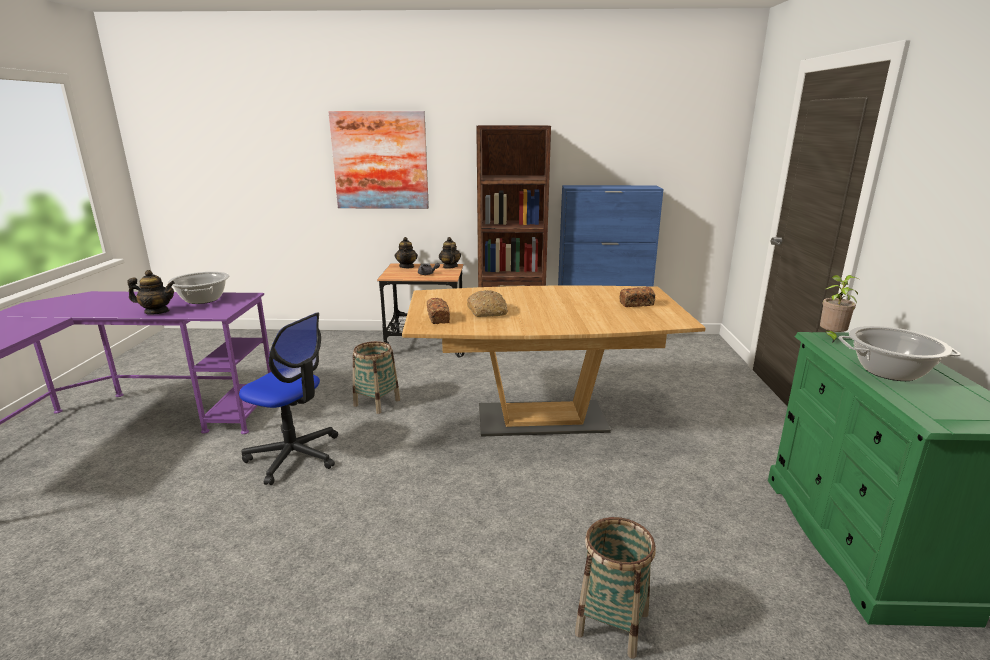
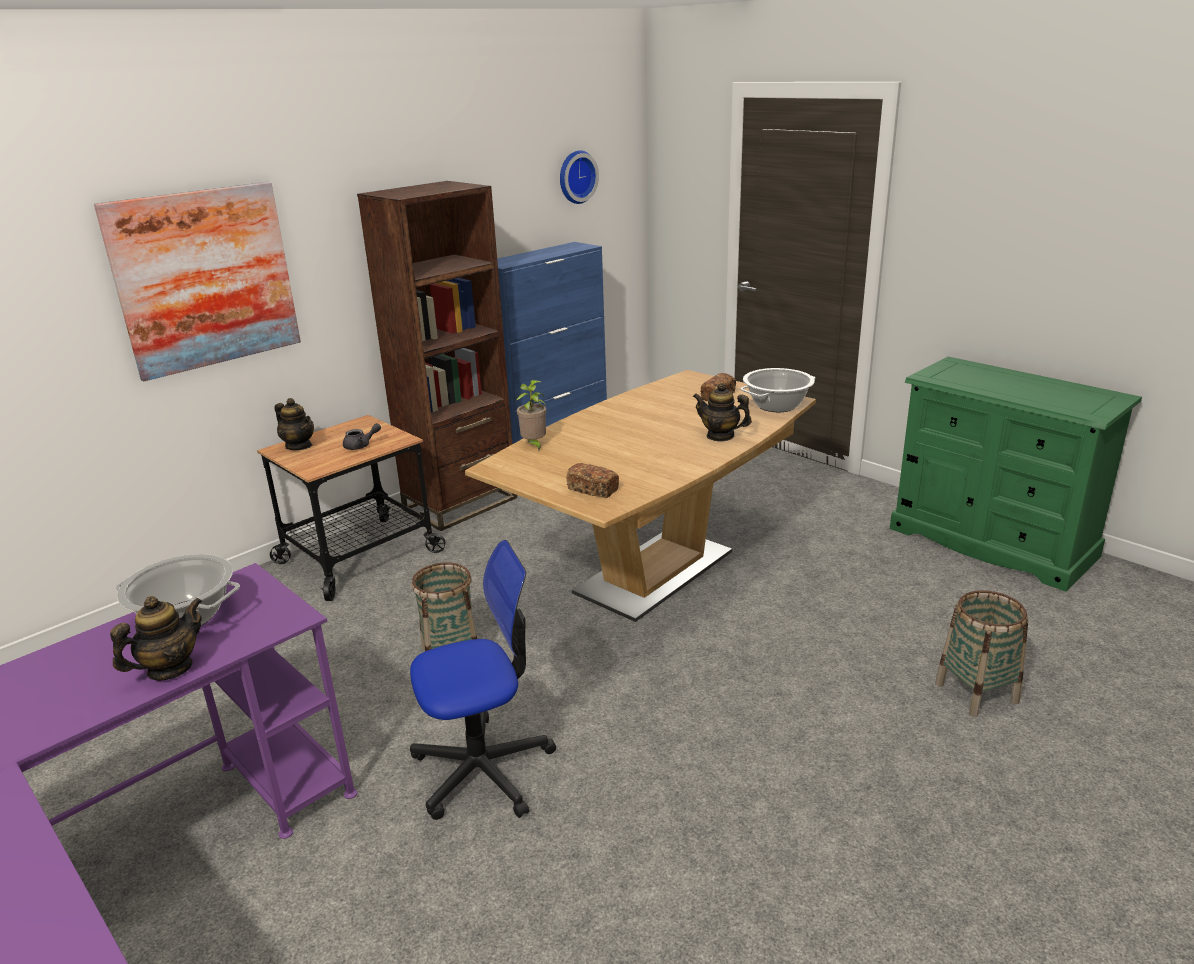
camera: 45 degrees left, 5 degrees up
(450, 267) = (362, 425): teapot -> teapot (720, 436)
(487, 311) = (617, 460): bread -> none
(667, 137) = (575, 177): none -> wall clock
(831, 338) = (933, 374): potted plant -> potted plant (534, 445)
(890, 371) = (1011, 388): cooking pot -> cooking pot (777, 405)

